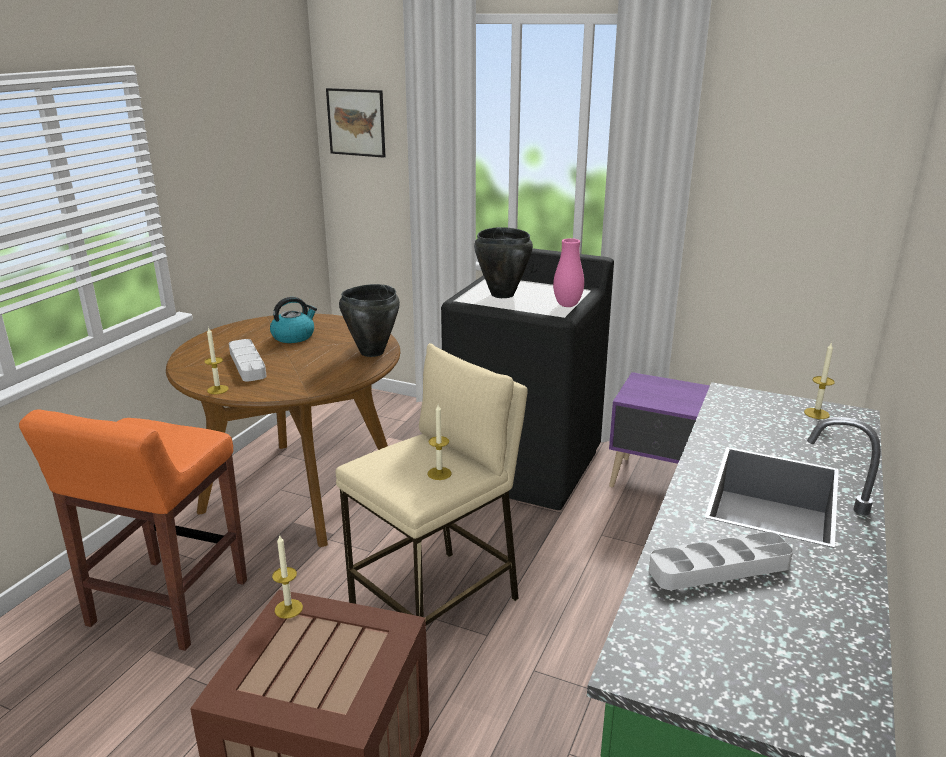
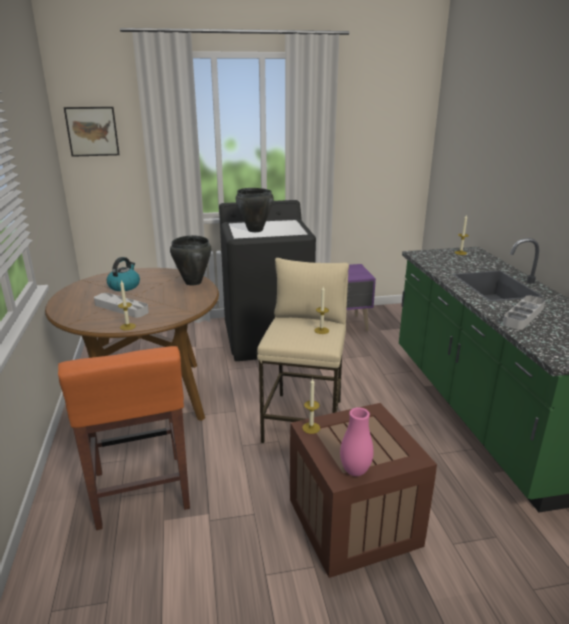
camera: 35 degrees left, 0 degrees up
(567, 305) = (299, 228): pink vase -> pink vase (355, 471)

